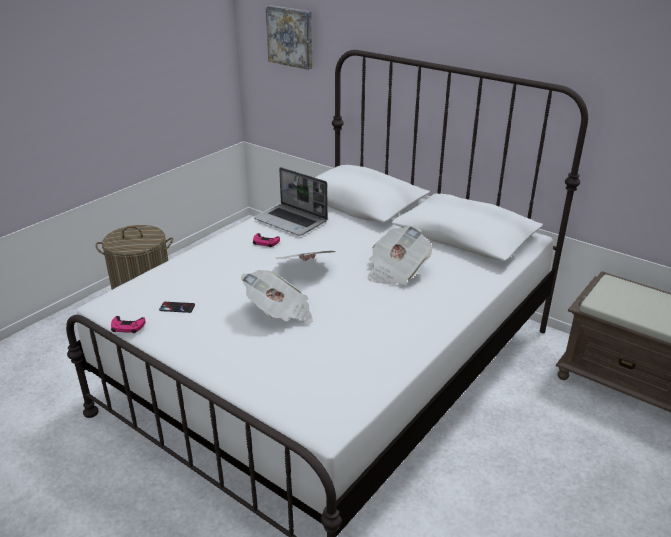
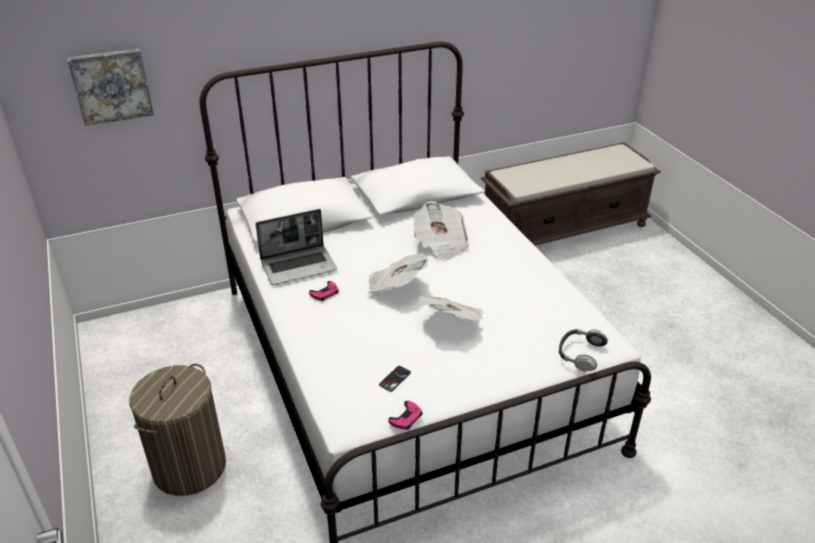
camera: 60 degrees left, 5 degrees up
(289, 404) = (580, 353): none -> headphones

